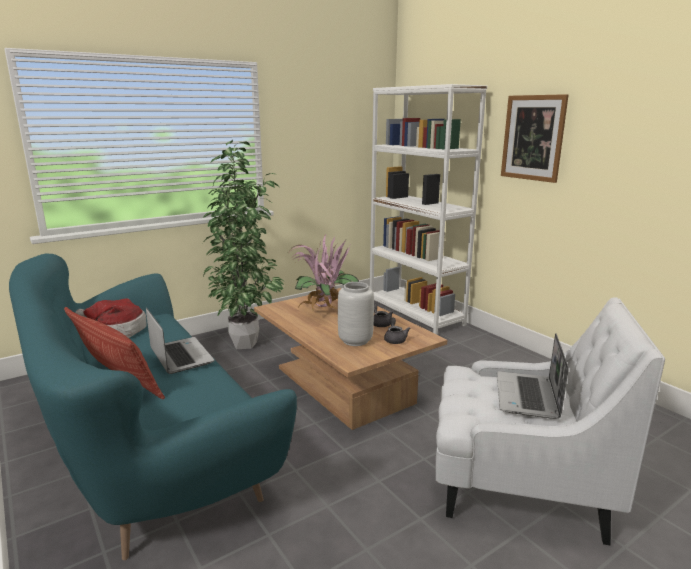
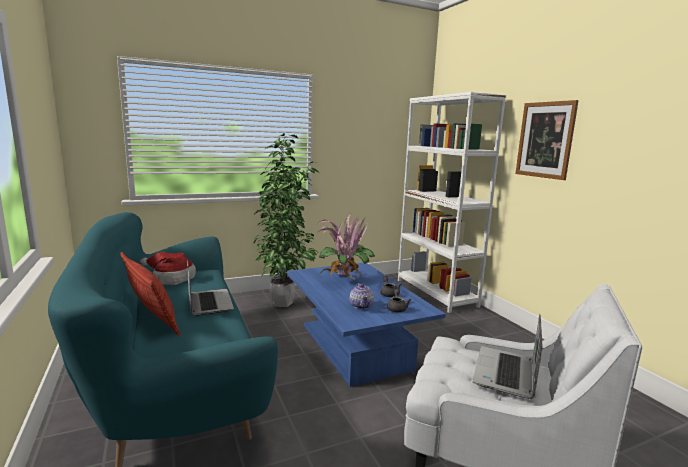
camera: 10 degrees right, 5 degrees down
(343, 385) = (354, 346): brown coffee table -> blue coffee table
(355, 340) = (361, 305): grey vase -> teapot

